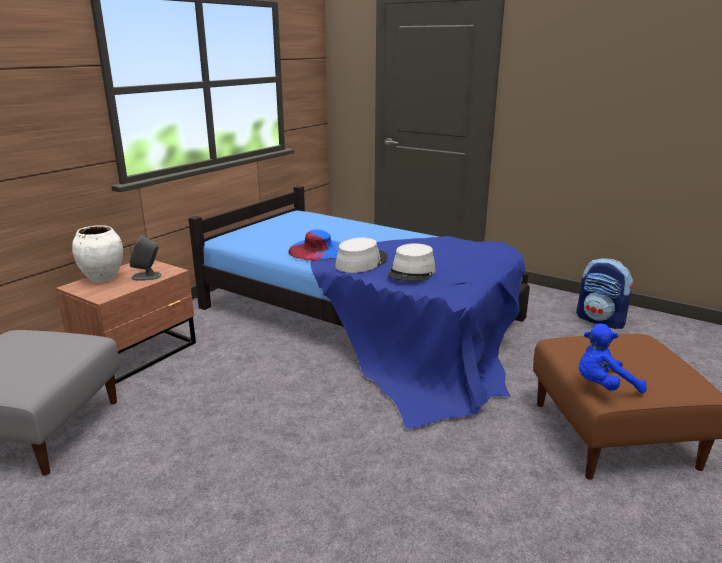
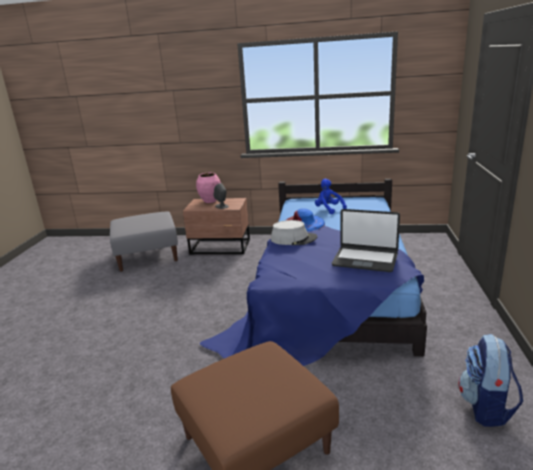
camera: 65 degrees right, 0 degrees up
(103, 279) = (210, 201): white vase -> pink vase
(412, 272) = (292, 256): grey hat -> none
(457, 250) = (365, 259): none -> laptop
(603, 386) = (201, 377): blue plush toy -> blue plush toy (328, 209)

